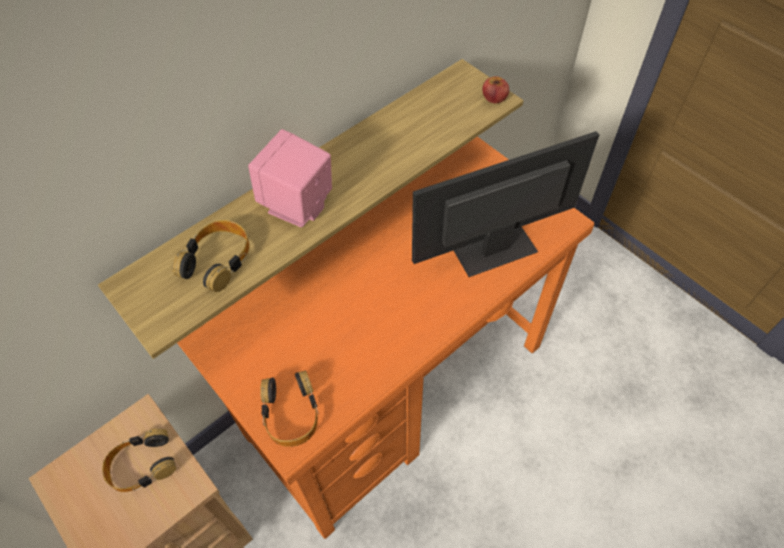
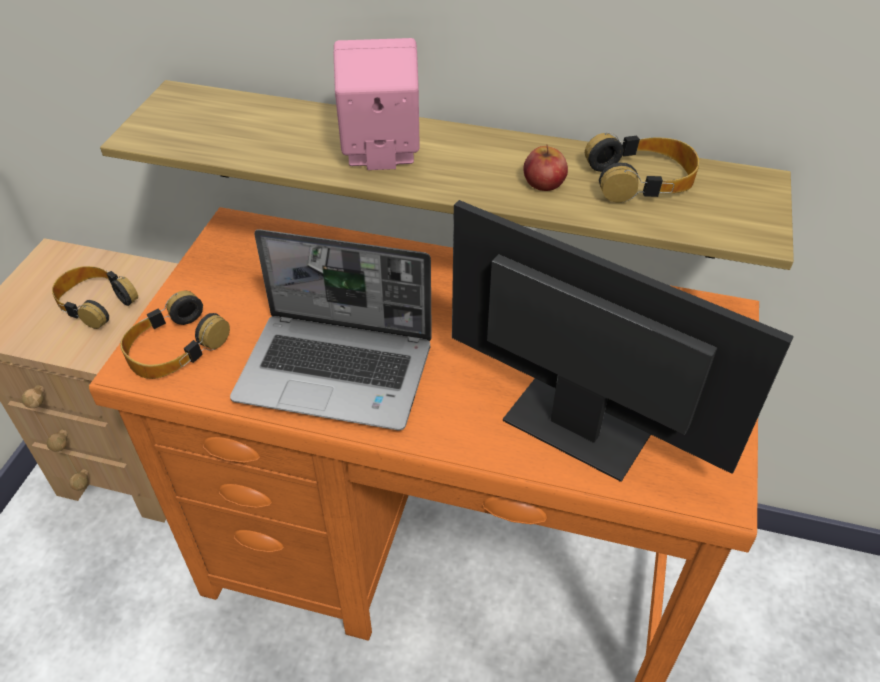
camera: 55 degrees right, 10 degrees down
(217, 260) = (252, 132): headphones -> headphones (641, 179)
(379, 334) = (338, 371): none -> laptop
(494, 97) = (757, 229): apple -> apple (544, 182)

